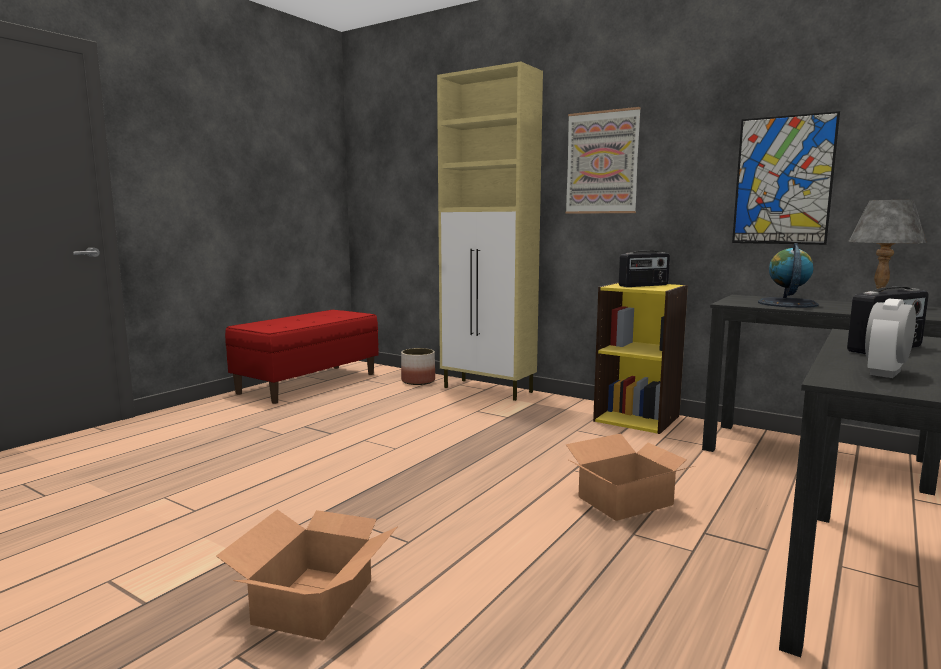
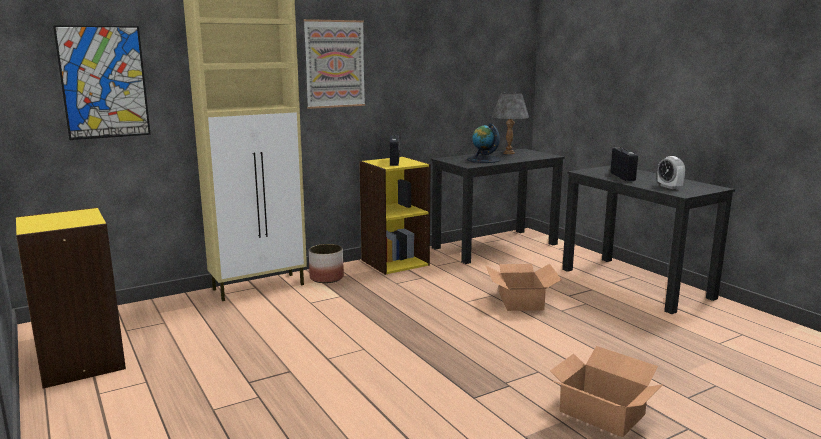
camera: 65 degrees left, 5 degrees up
(308, 383) = (80, 362): red bench -> yellow bookcase
(418, 381) = (180, 307): planter -> planter (326, 278)
(783, 180) = (450, 80): picture -> picture (104, 82)

